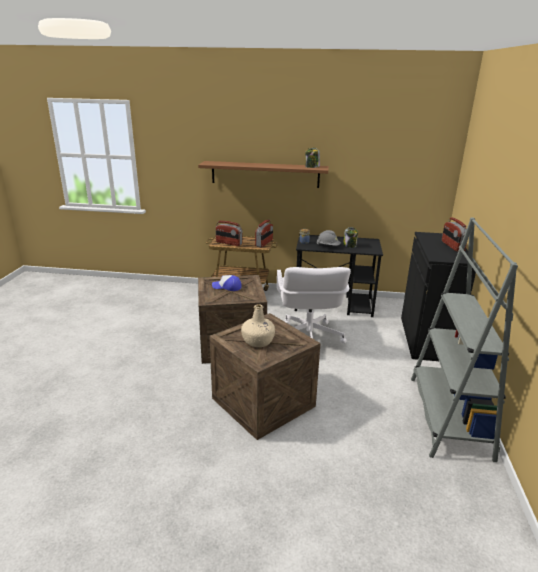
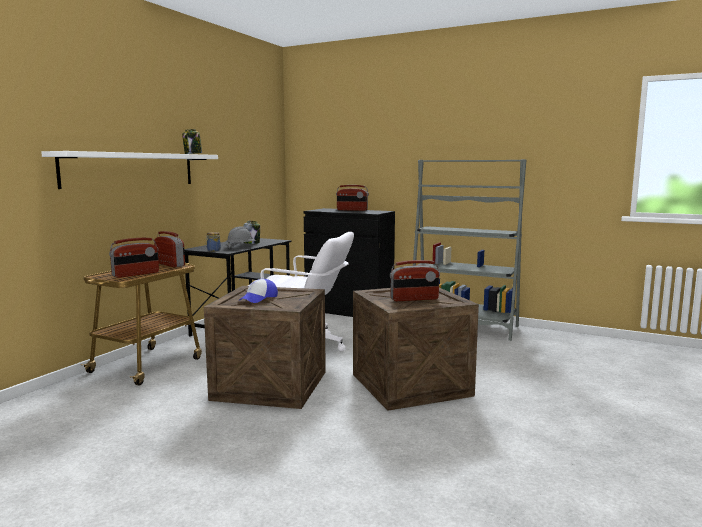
camera: 70 degrees left, 15 degrees down
(258, 341) = (414, 299): beige bottle -> radio
(265, 174) = (131, 169): brown shelf -> white shelf

